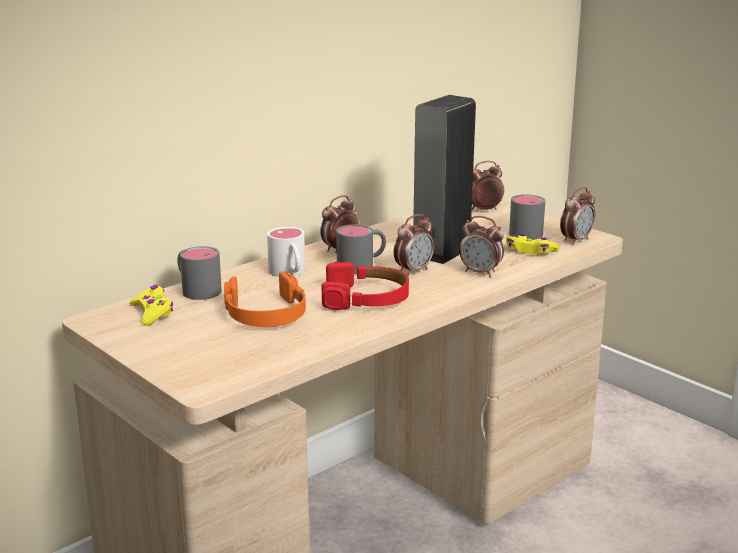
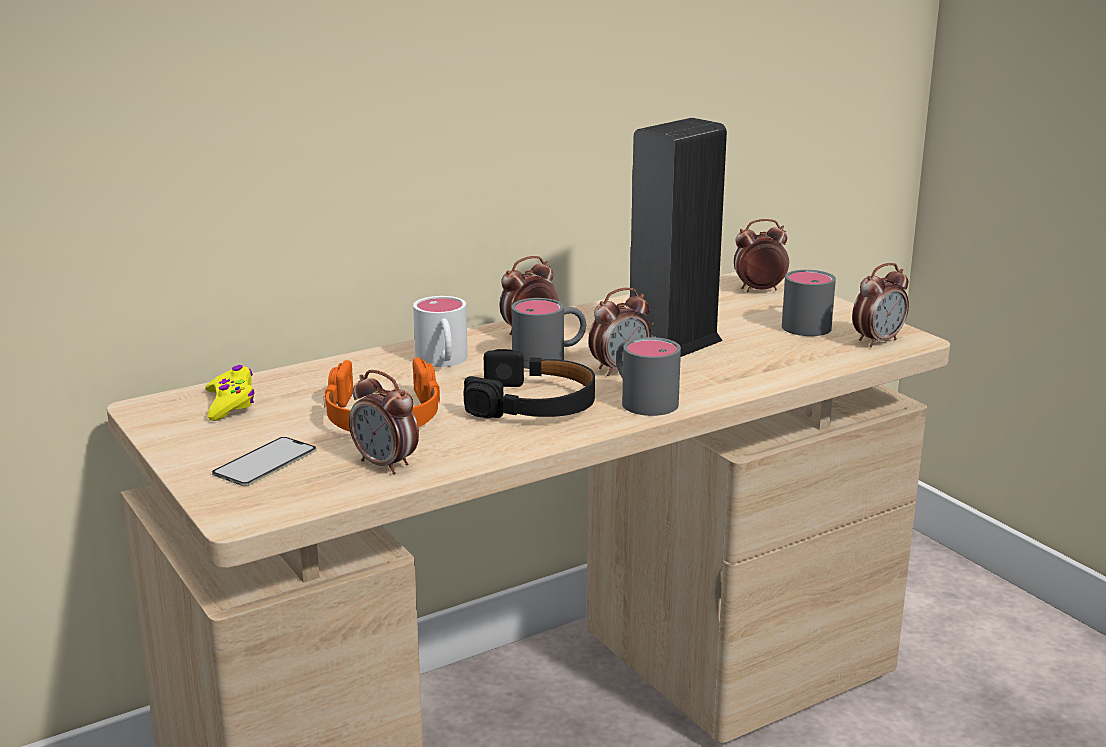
camera: 10 degrees right, 0 degrees up
(196, 289) = (306, 375): grey mug -> grey mug (641, 399)
(199, 351) = (265, 462): none -> phone
(366, 298) = (533, 404): red headphones -> black headphones
(480, 272) = (715, 379): alarm clock -> alarm clock (386, 465)
(530, 251) = (802, 352): yellow game controller -> none

